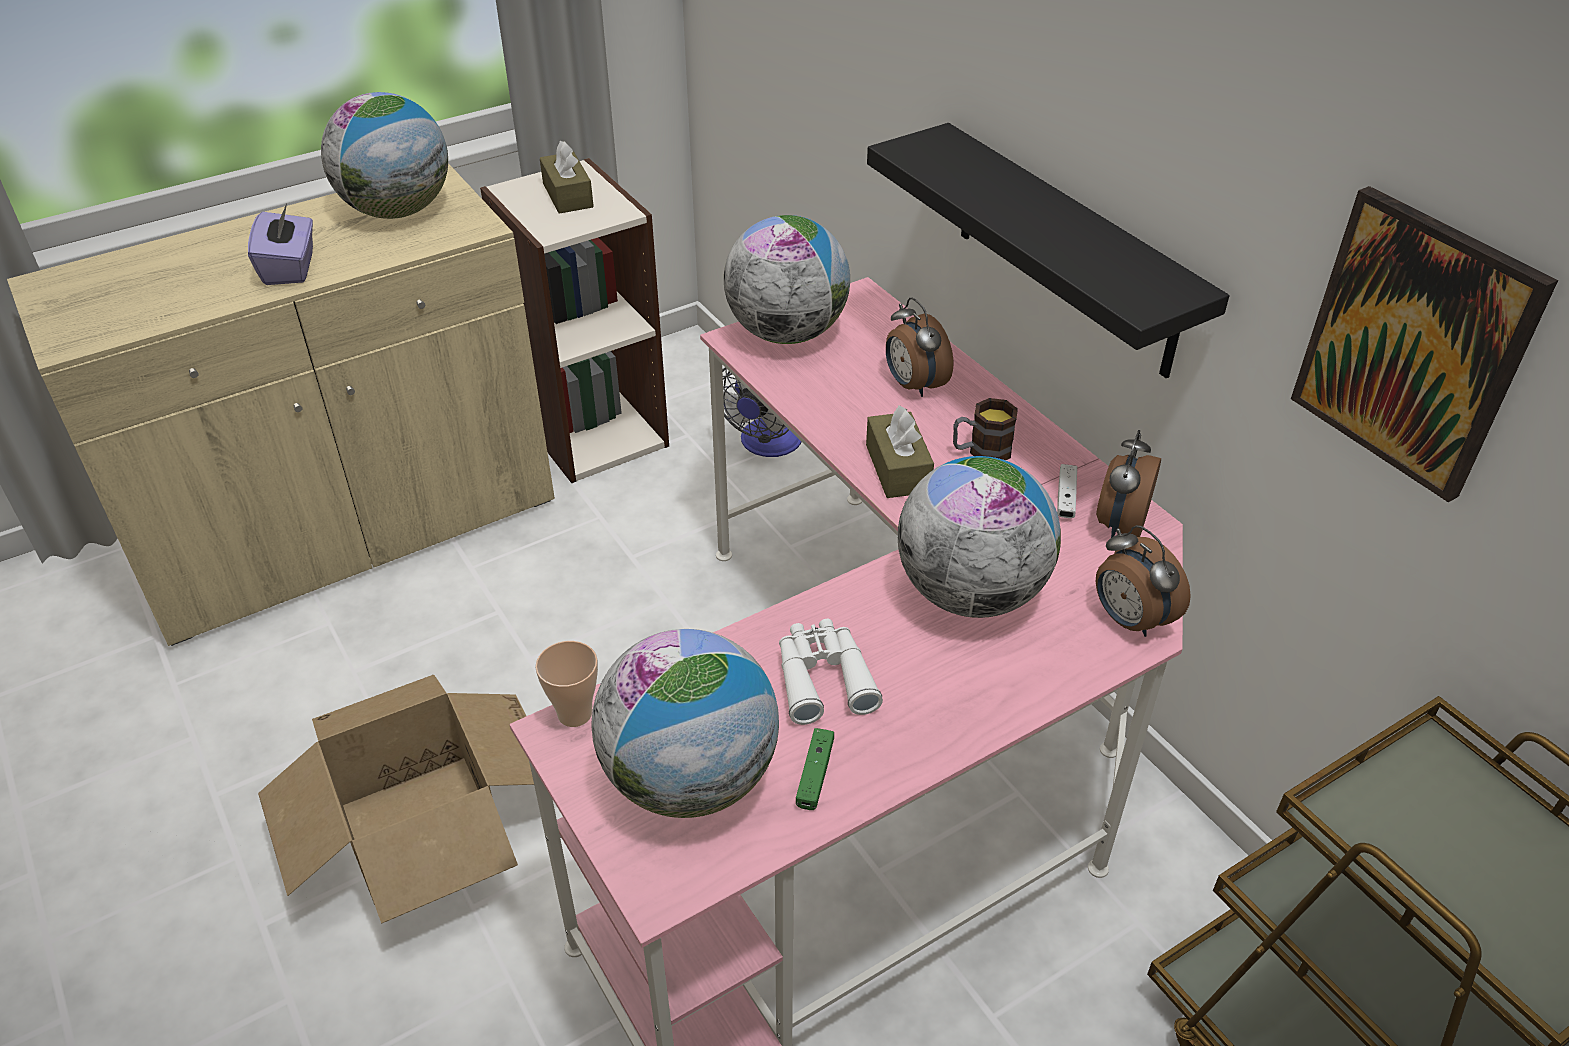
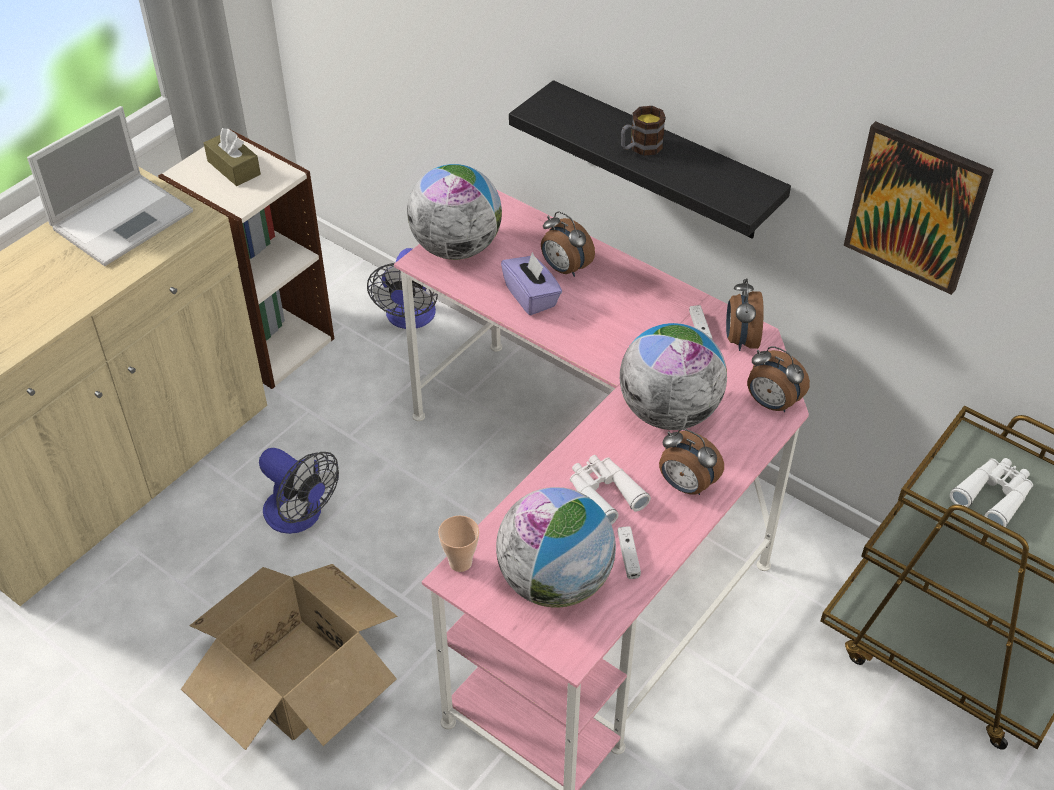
camera: 20 degrees left, 5 degrees up
(290, 268) = (72, 289): purple tissue box -> purple tissue box (531, 297)
(397, 211) = (124, 218): globe -> laptop
(528, 633) = (300, 516): none -> fan
(815, 775) = (628, 556): green game controller -> white game controller
(897, 468) = (583, 335): brown tissue box -> none
(948, 699) = (685, 485): none -> alarm clock
(981, 451) = (631, 308): mug -> mug (640, 148)
(1448, 852) = (993, 496): none -> white binoculars

